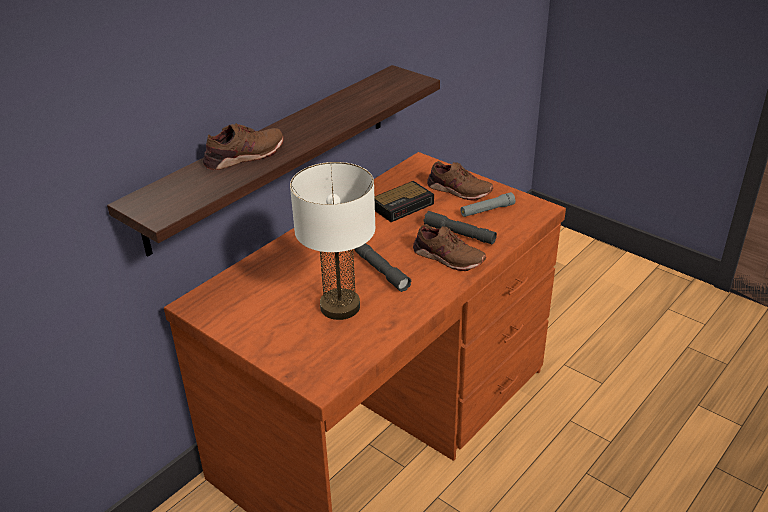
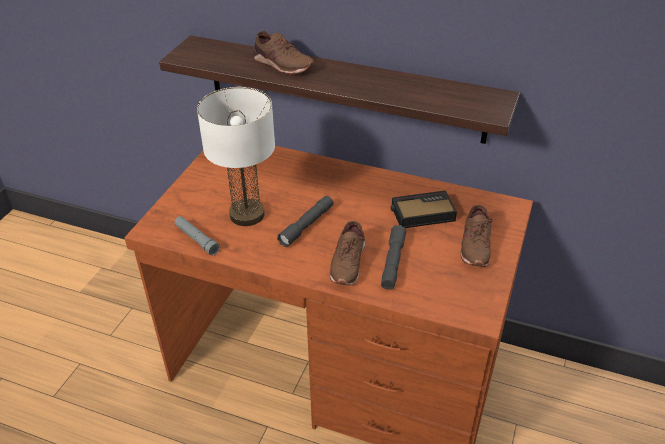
camera: 70 degrees right, 5 degrees up
(403, 205) = (421, 214): alarm clock -> alarm clock turned 135 degrees clockwise
(487, 210) = (449, 273): grey flashlight -> grey flashlight (197, 239)

